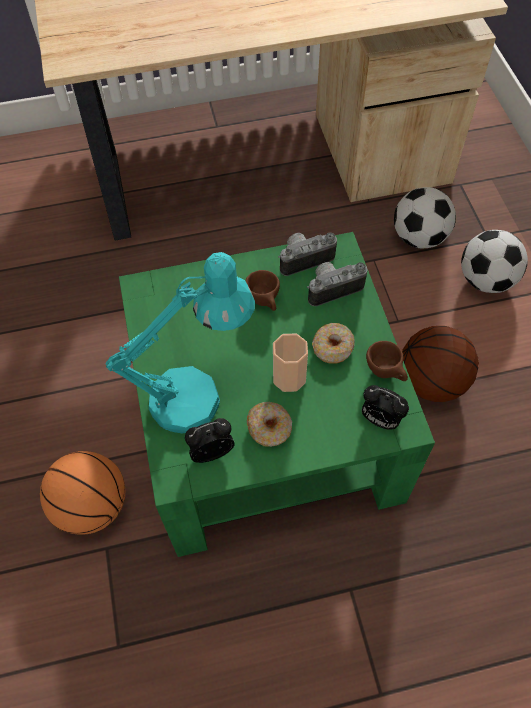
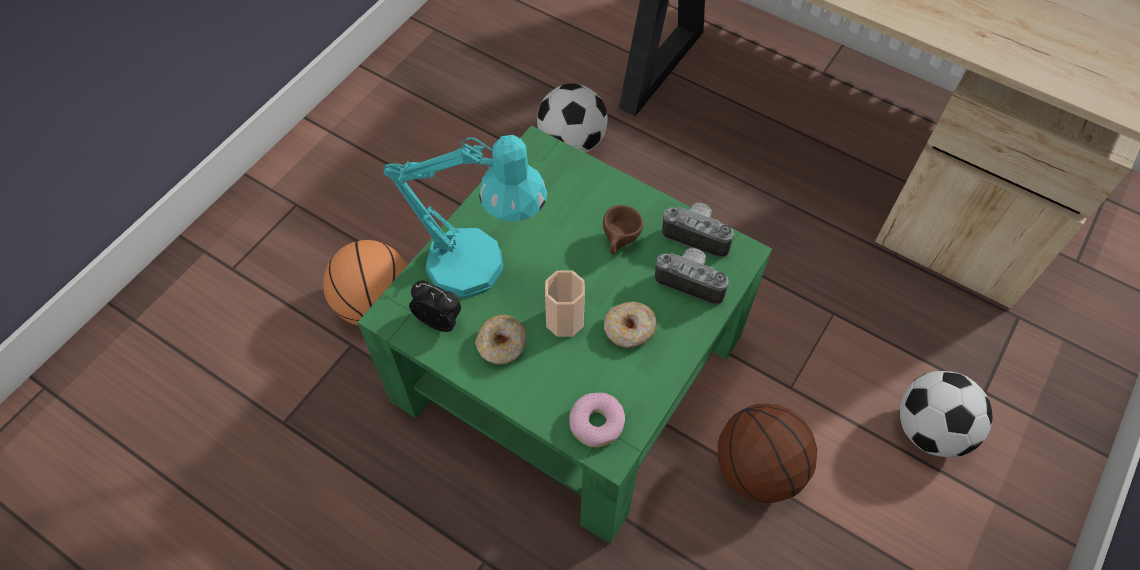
camera: 45 degrees right, 0 degrees up
(380, 419) = (596, 423): alarm clock -> donut
(386, 373) = (649, 391): brown cup -> none
(419, 237) = (907, 331): football -> football (572, 142)

